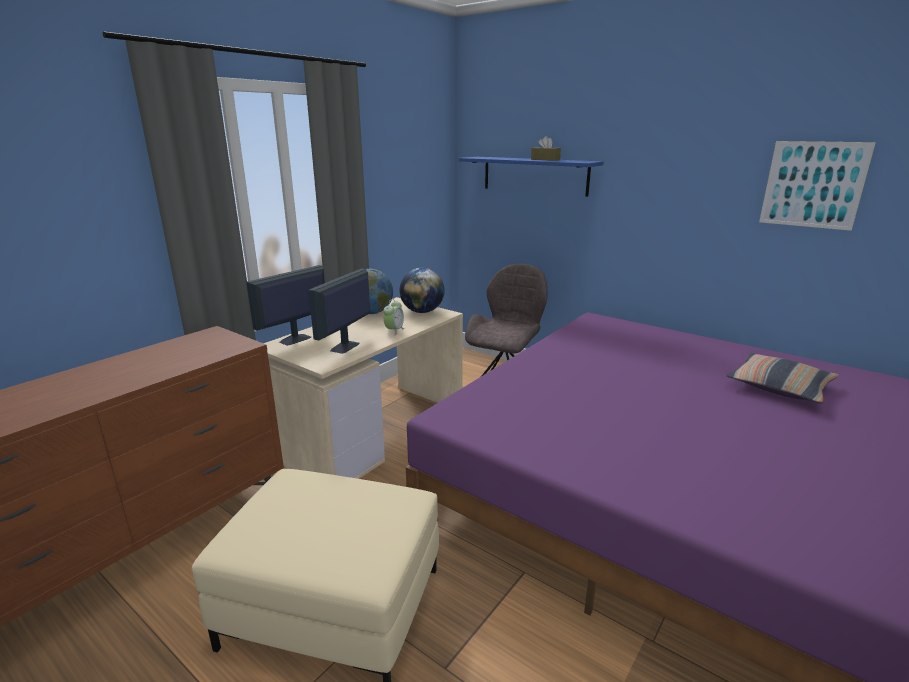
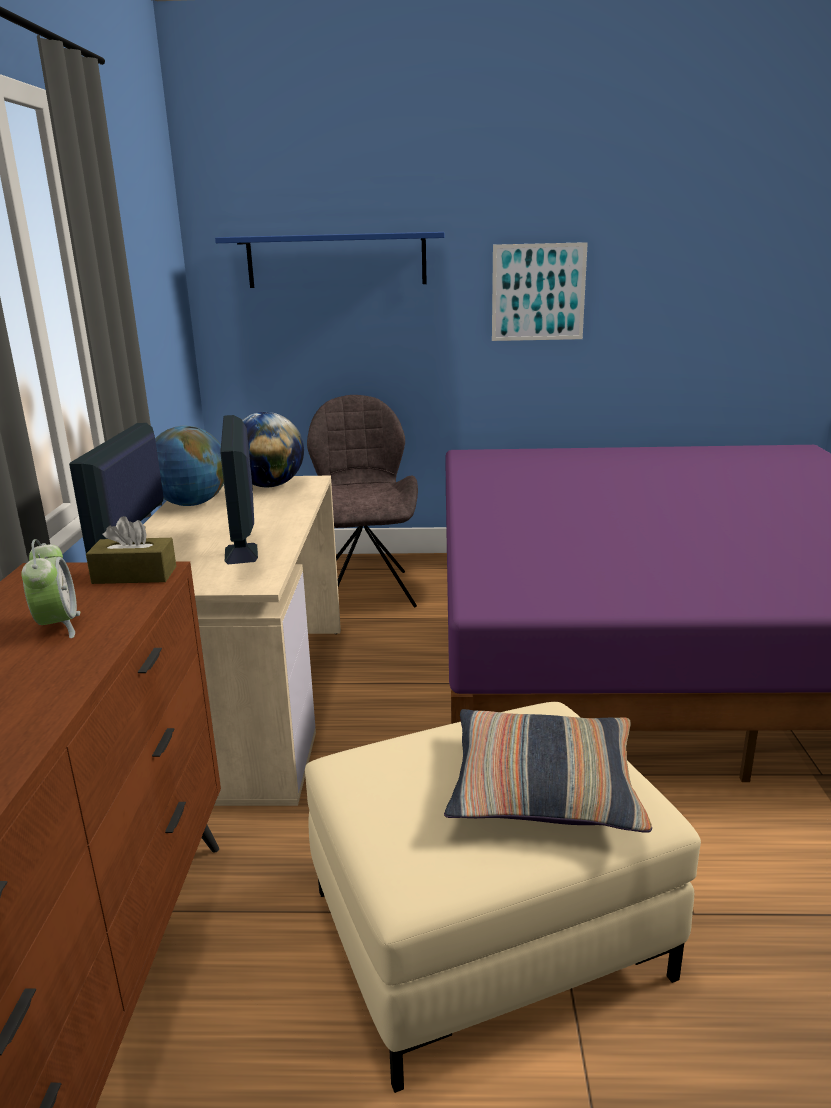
camera: 35 degrees left, 0 degrees up
(394, 331) = (276, 516): alarm clock -> alarm clock (58, 626)
(545, 159) = (361, 233): brown tissue box -> brown tissue box (134, 575)
(779, 387) = (744, 475): pillow -> pillow (544, 787)
(813, 185) = (701, 243): picture -> picture (538, 292)

